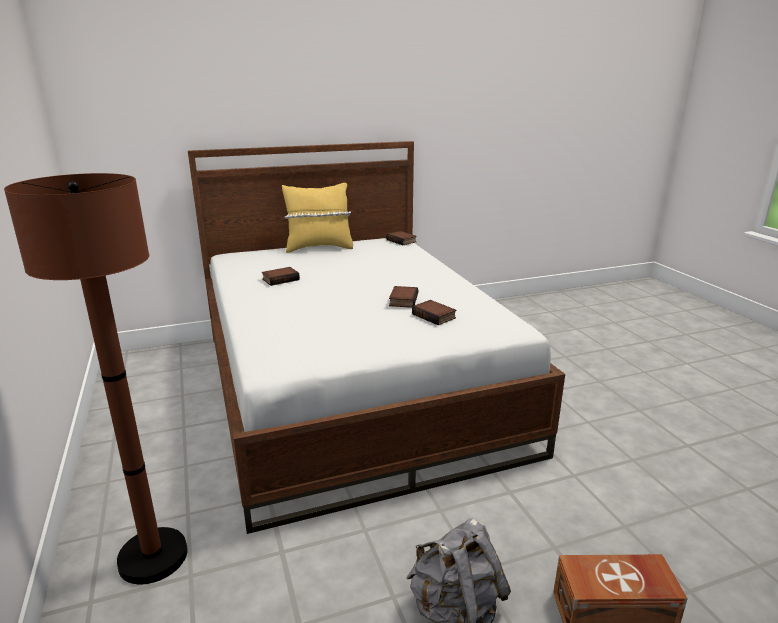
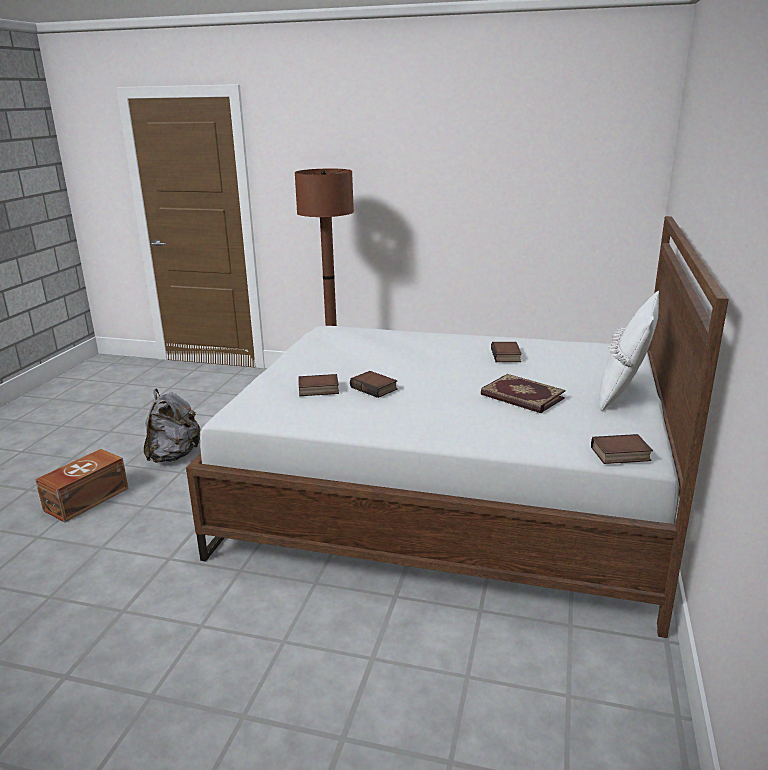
camera: 125 degrees right, 0 degrees up
(319, 248) = (624, 393): yellow pillow -> white pillow
(358, 264) = (521, 397): none -> book

